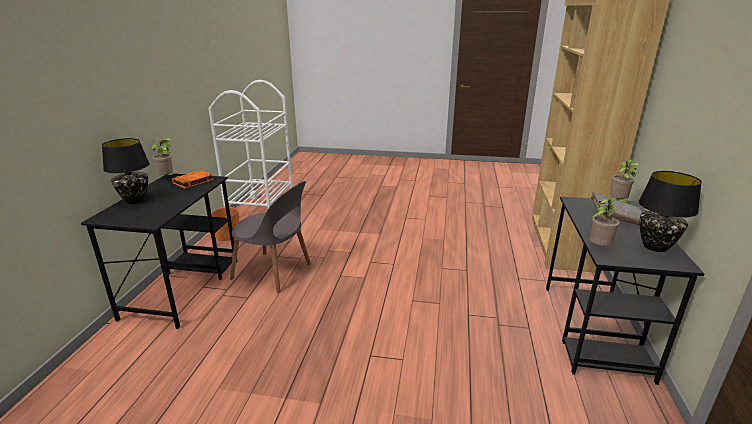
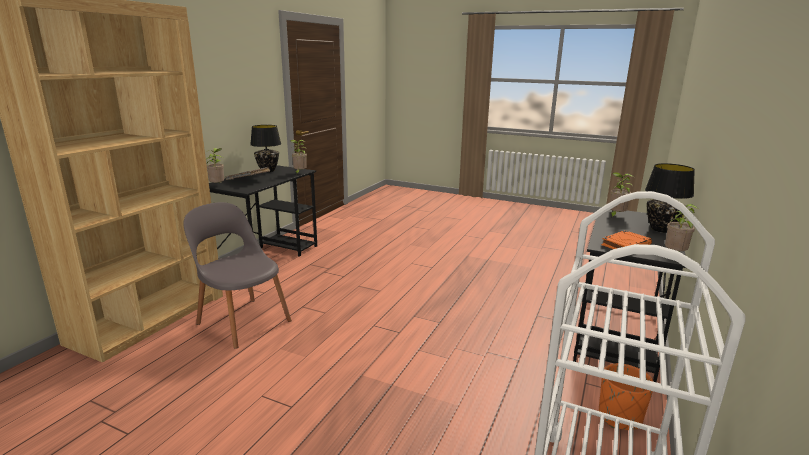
camera: 165 degrees left, 5 degrees down
(157, 213) = (615, 216): none -> potted plant
(274, 272) = (517, 337): grey chair -> grey chair (242, 320)

